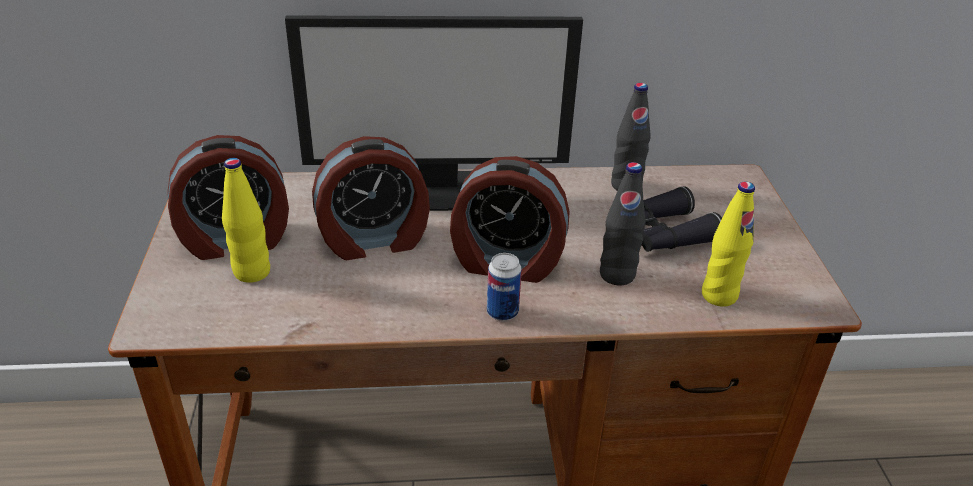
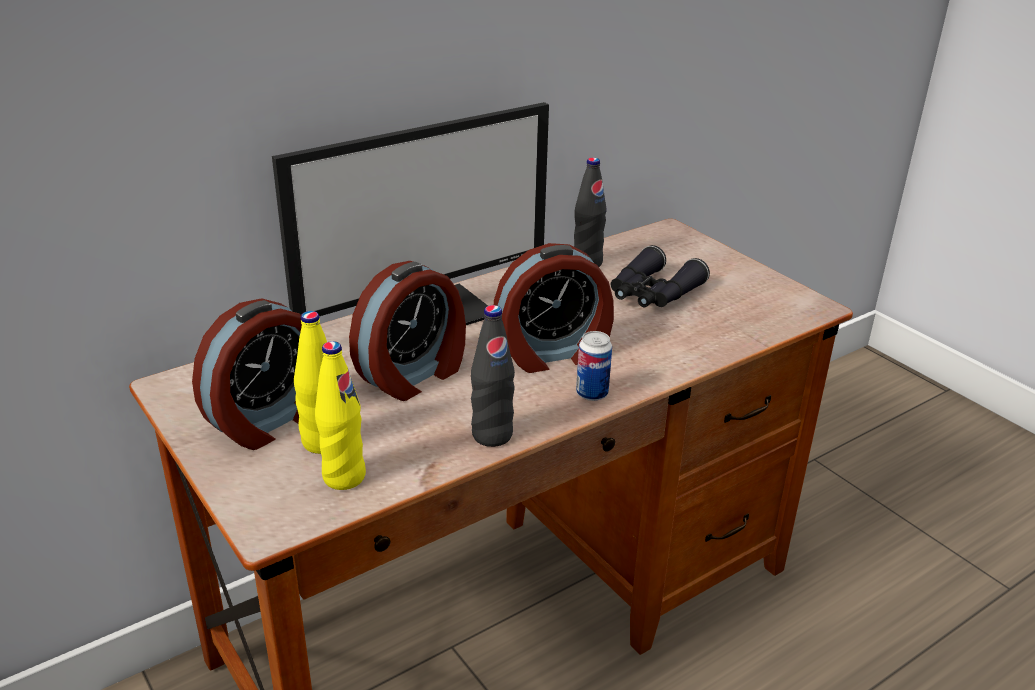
camera: 30 degrees left, 5 degrees down
(617, 275) = (652, 334): black bottle -> black bottle (492, 435)
(719, 295) = (741, 324): yellow bottle -> yellow bottle (344, 477)

